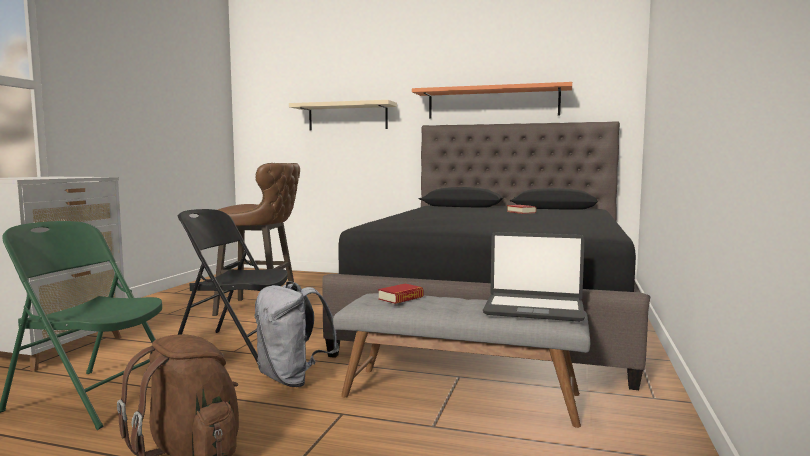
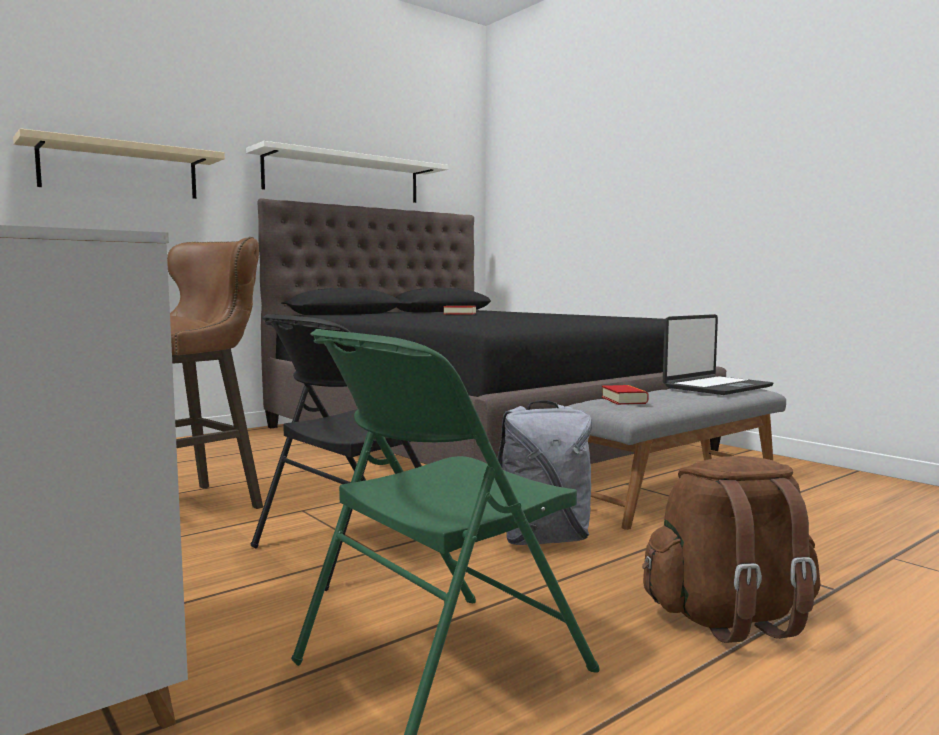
camera: 55 degrees left, 0 degrees up
(492, 103) = (343, 178): orange shelf -> white shelf

